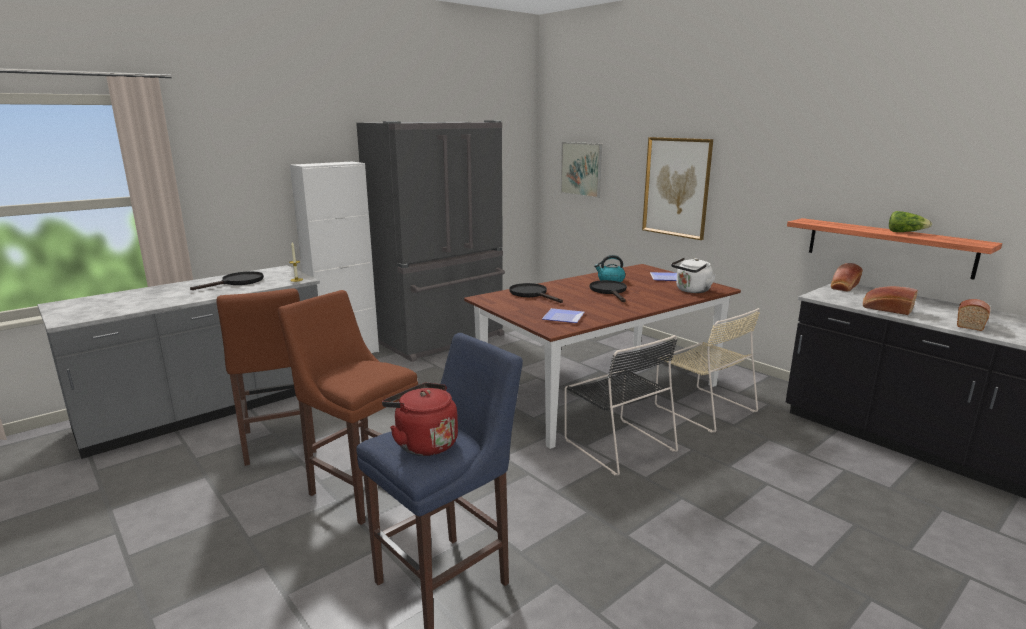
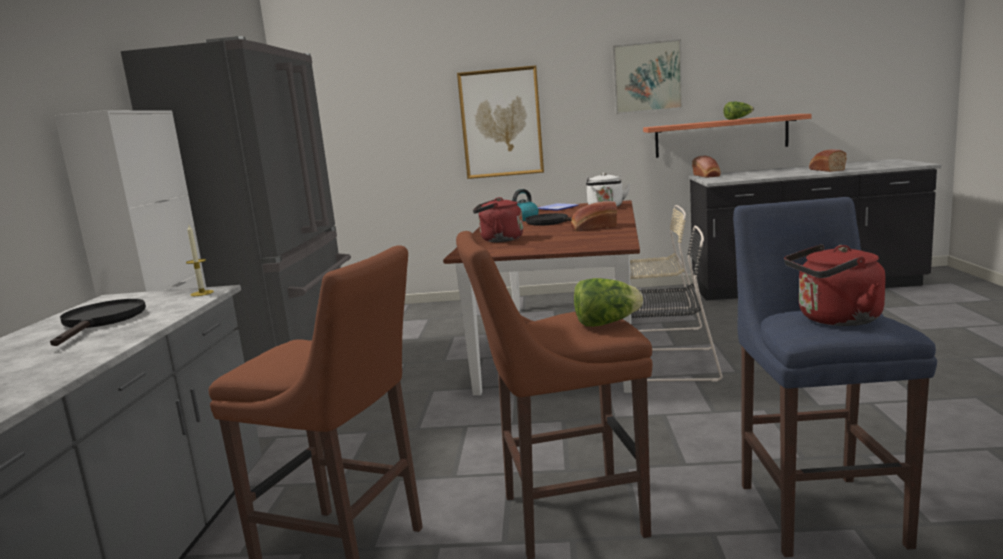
camera: 45 degrees left, 5 degrees down
(366, 379) = (606, 323): none -> lettuce
(532, 294) = (499, 240): black frying pan -> red kettle
(564, 318) = (595, 239): plate -> none
(581, 169) = (360, 125): picture -> picture (647, 77)
(886, 309) = (771, 175): bread -> bread (593, 228)

